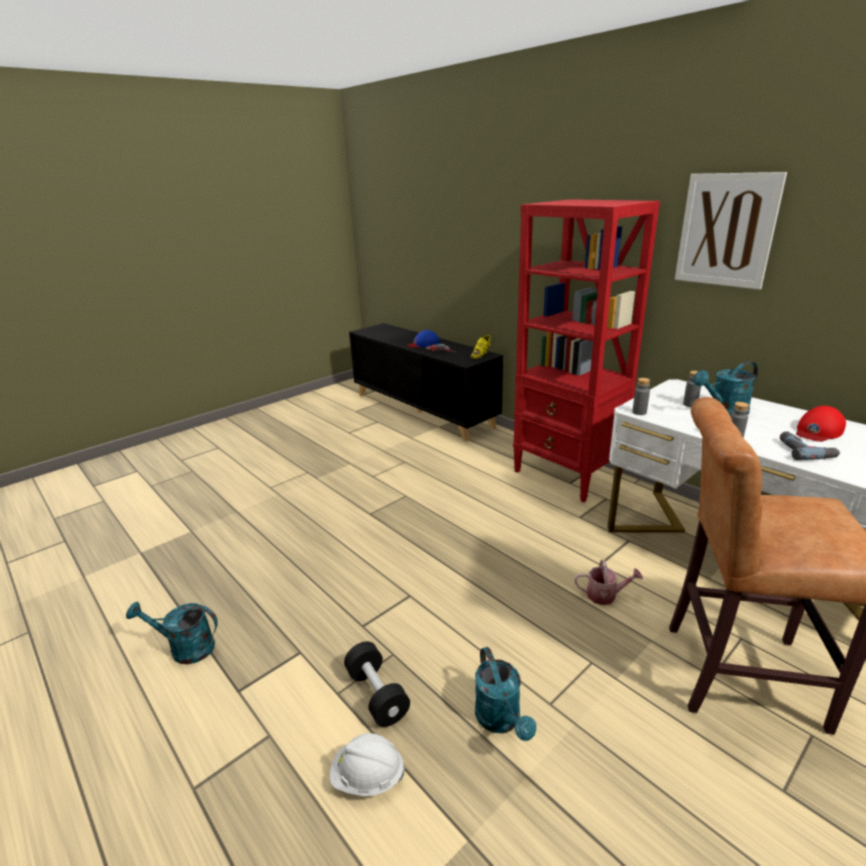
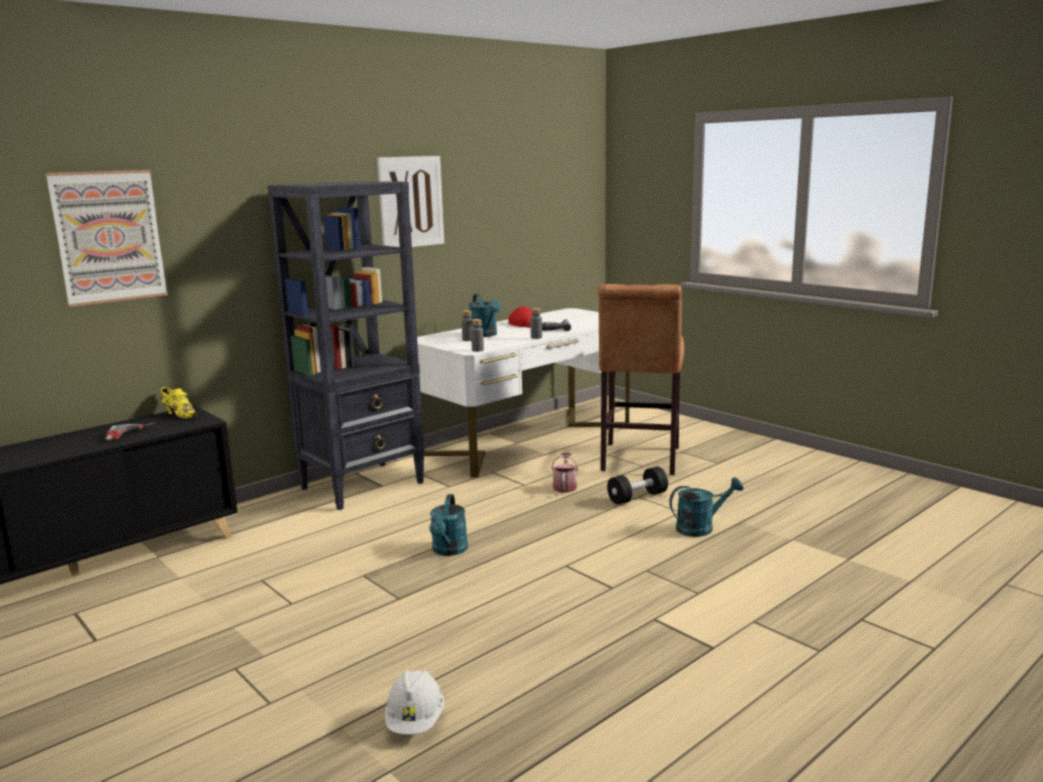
camera: 90 degrees left, 10 degrees down
(185, 648) = (664, 700): turquoise watering can -> turquoise watering can (449, 551)
(367, 777) = (768, 574): white hard hat -> white hard hat (415, 721)
(377, 694) = (693, 575): black dumbbell -> black dumbbell (637, 497)
(423, 344) = (67, 445): blue cap -> none
(477, 228) = (109, 237): none -> picture
(567, 474) = (364, 485): red bookcase -> black bookcase

